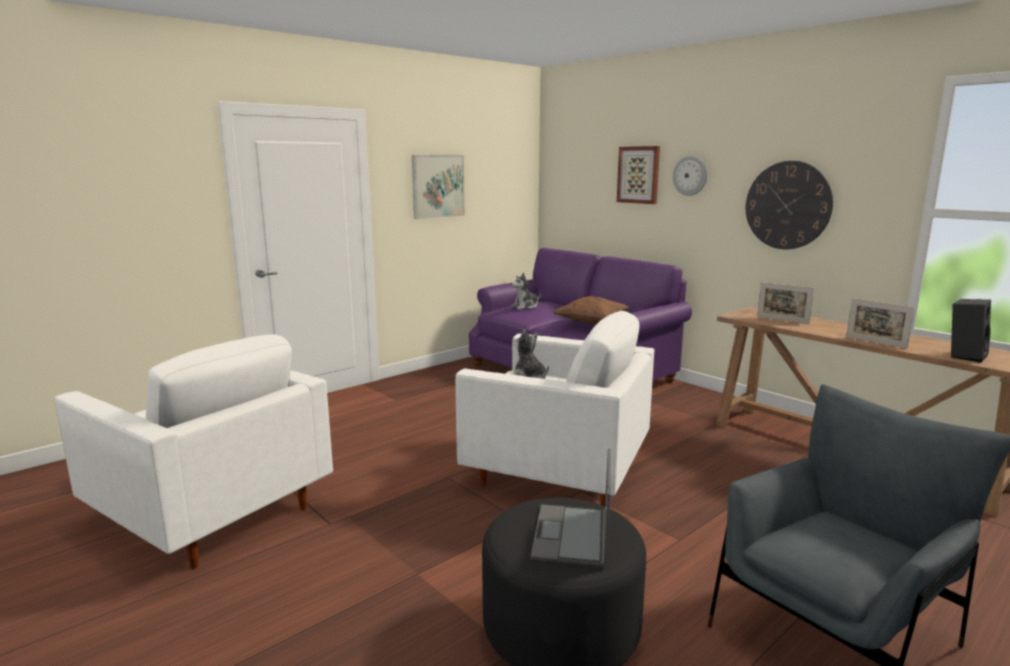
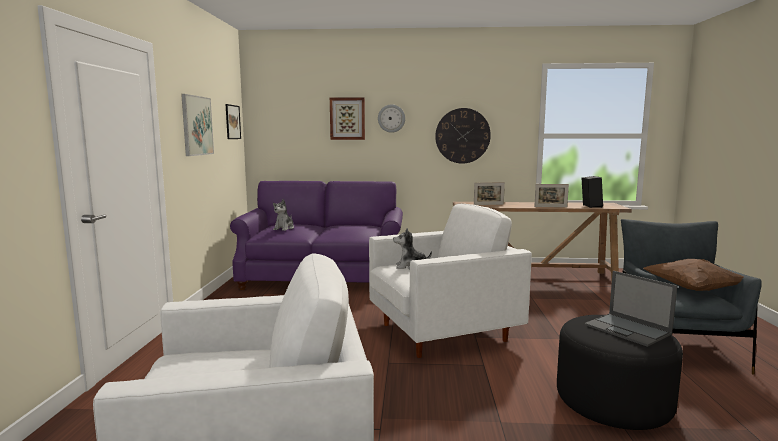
camera: 45 degrees left, 5 degrees down
(513, 178) = (232, 122): none -> picture
(590, 323) = (358, 229): brown pillow -> brown pillow (692, 289)

